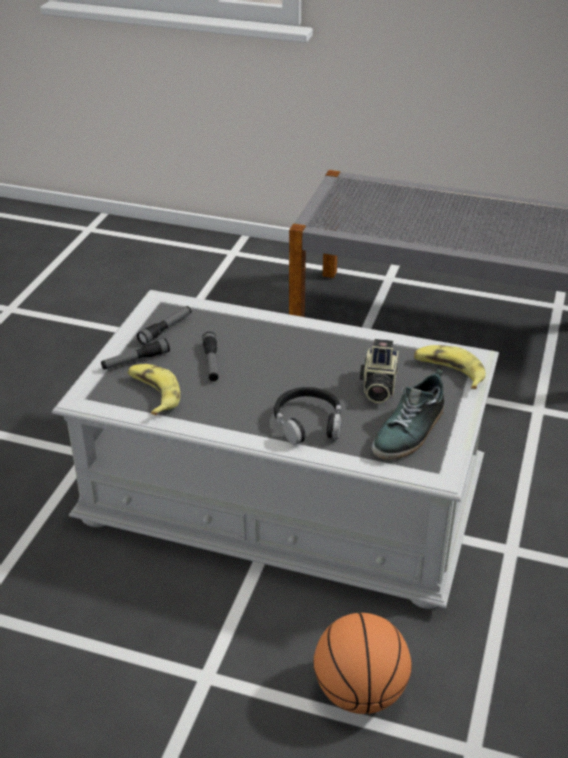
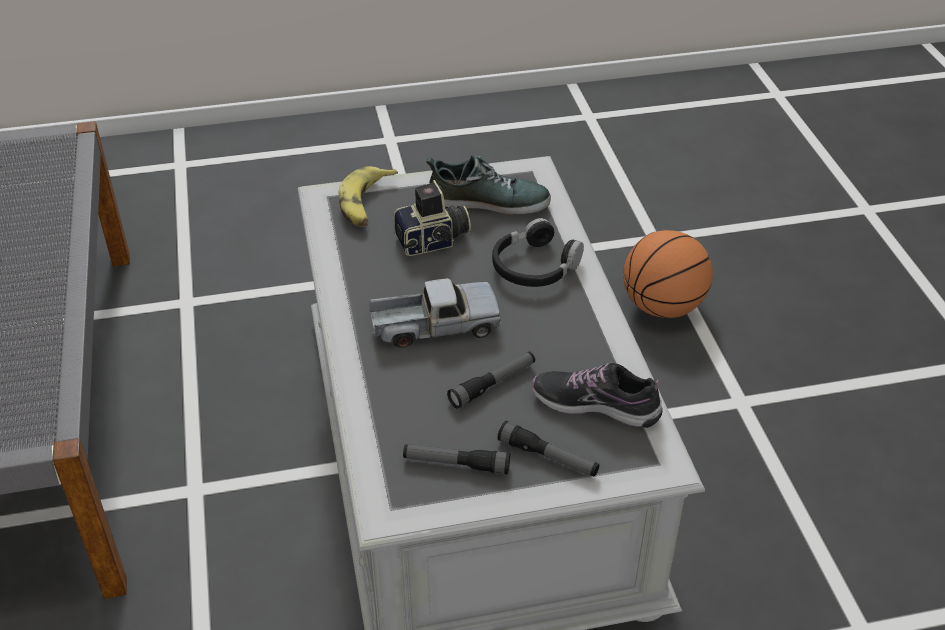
camera: 120 degrees left, 5 degrees up
(153, 394) = (596, 405): banana -> shoe
(285, 359) = (435, 326): none -> toy truck

